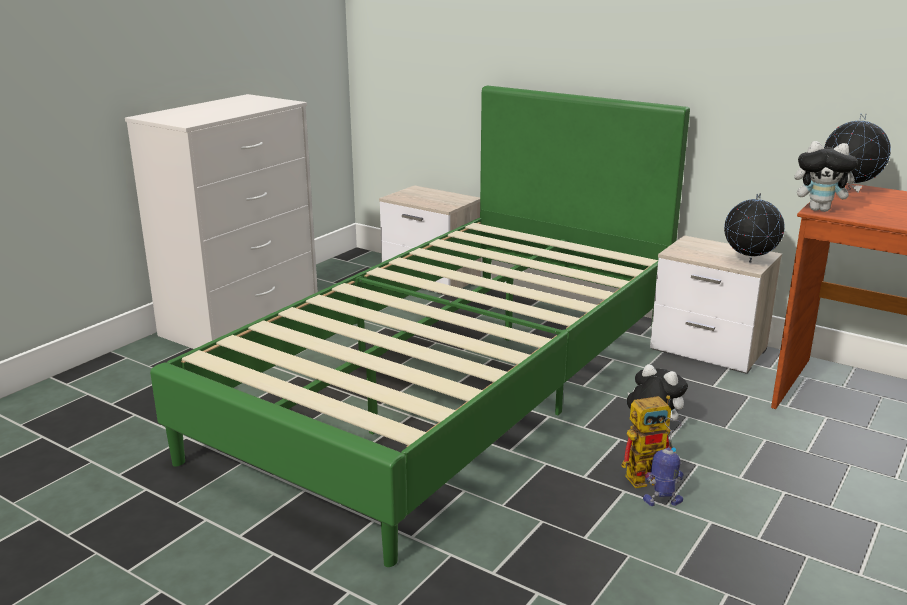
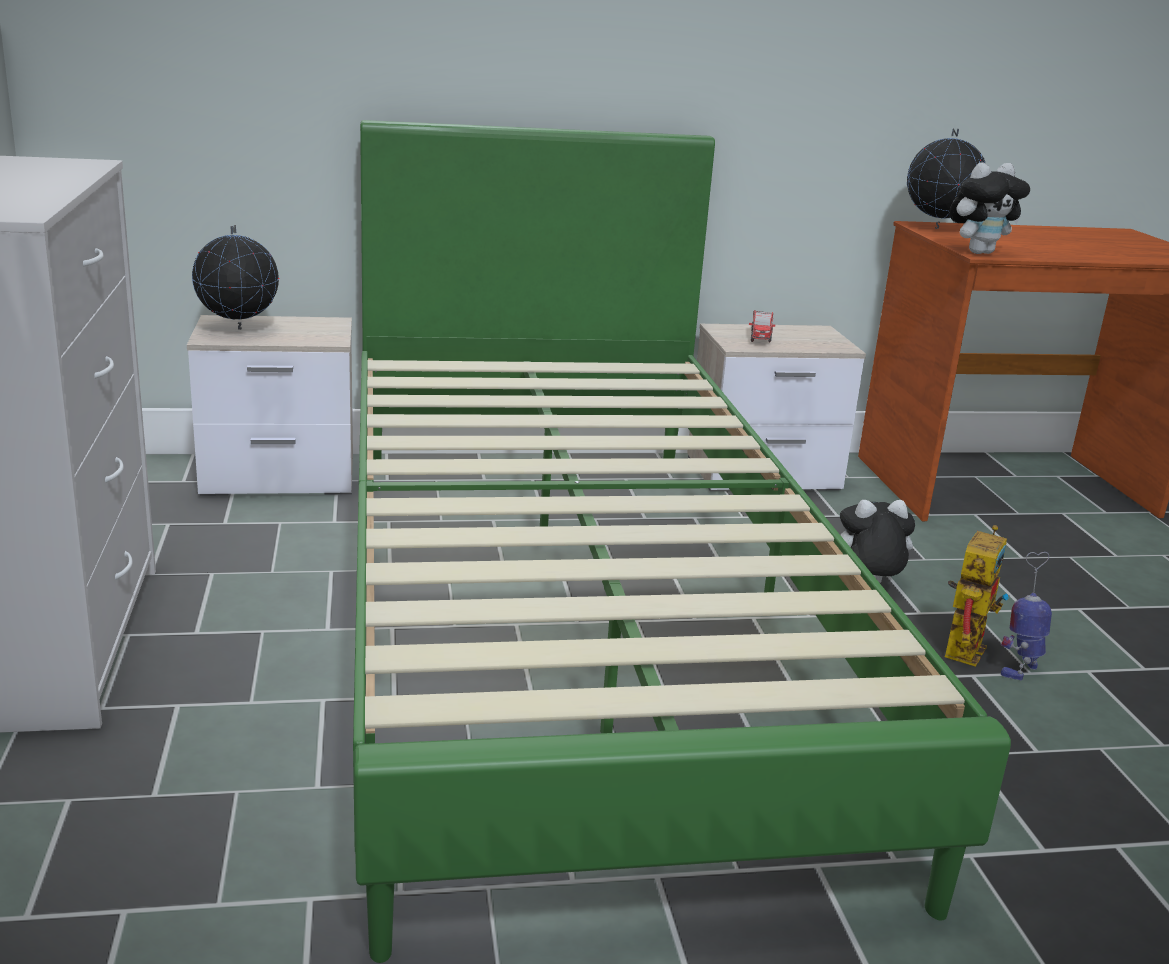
camera: 45 degrees left, 0 degrees up
(704, 251) = (761, 338): none -> toy car
(749, 262) = (827, 342): globe -> globe (238, 329)

